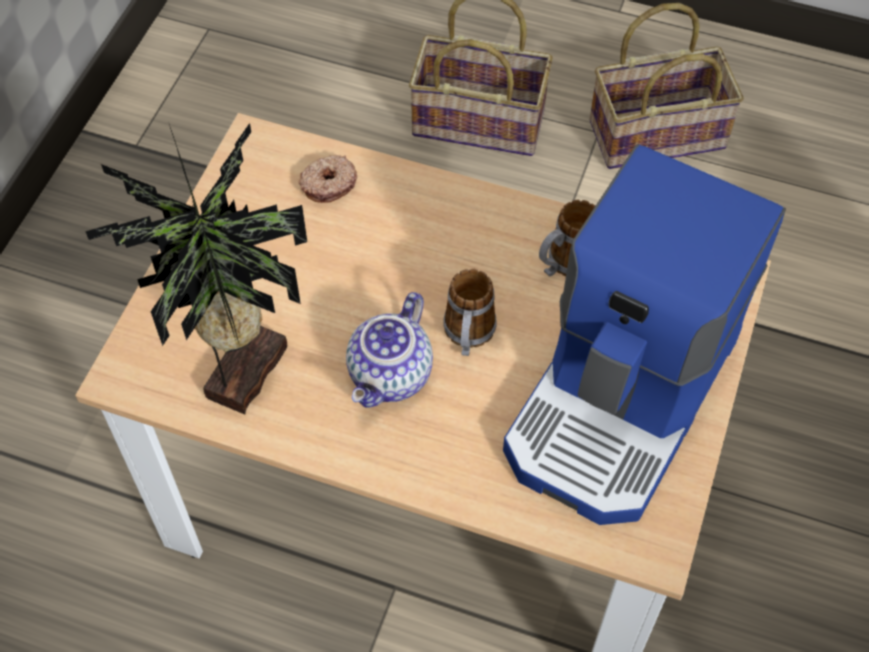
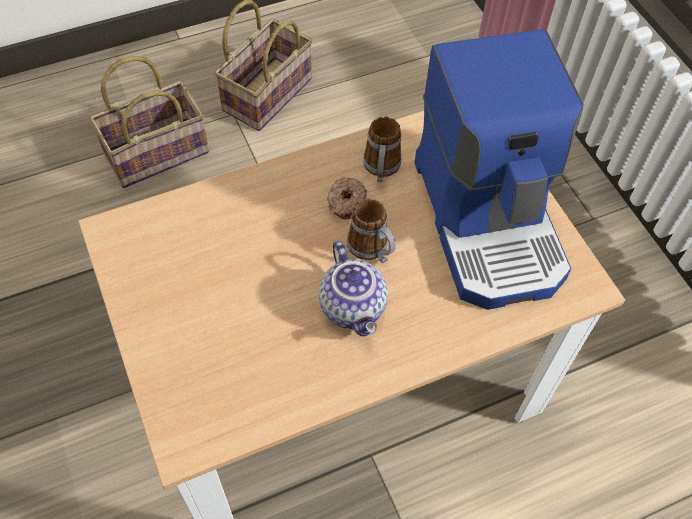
camera: 45 degrees left, 0 degrees up
(240, 372) = (259, 379): potted plant -> none
(328, 184) = (190, 222): donut -> donut (346, 202)

